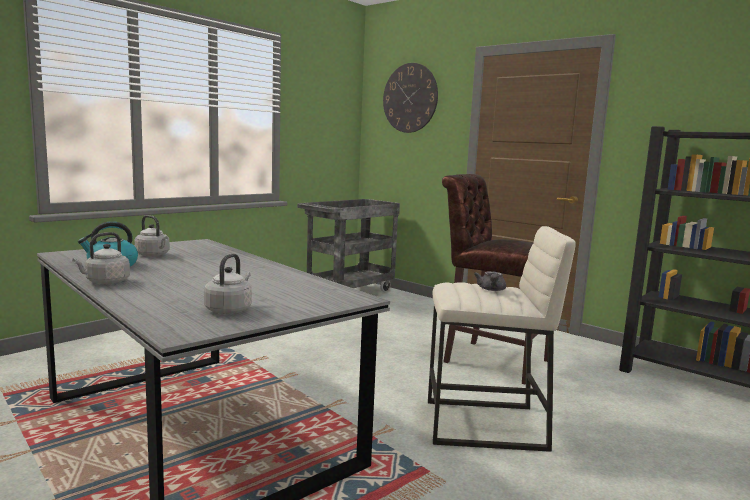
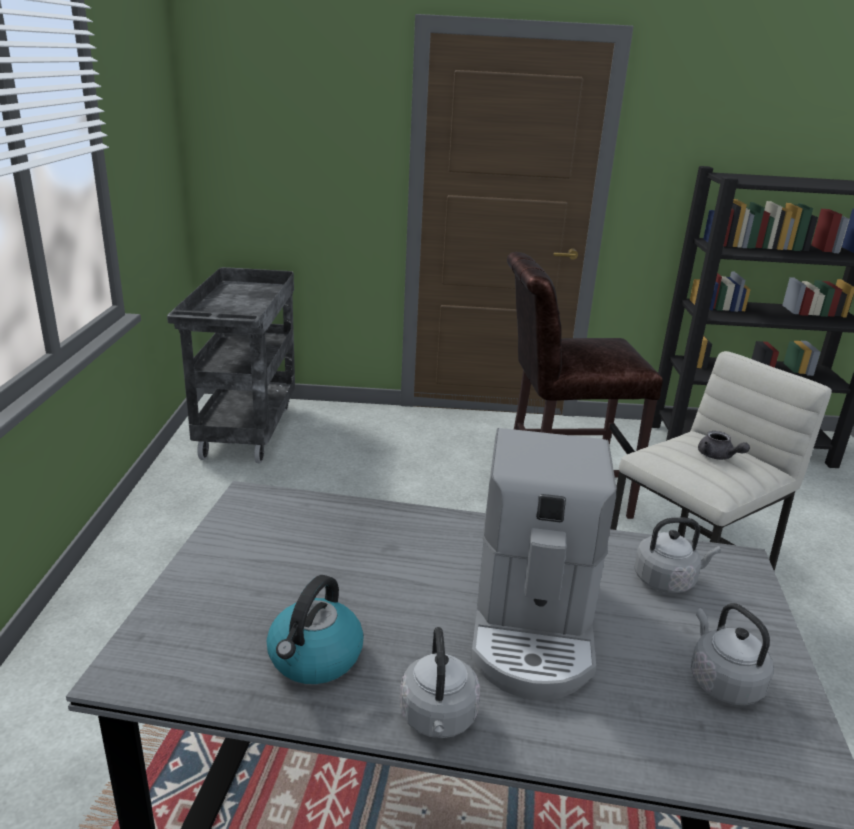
camera: 40 degrees left, 15 degrees up
(153, 255) = (290, 582): grey kettle -> grey kettle (667, 580)
(202, 281) = (532, 626): none -> coffee machine
(410, 98) = (288, 91): wall clock -> none

